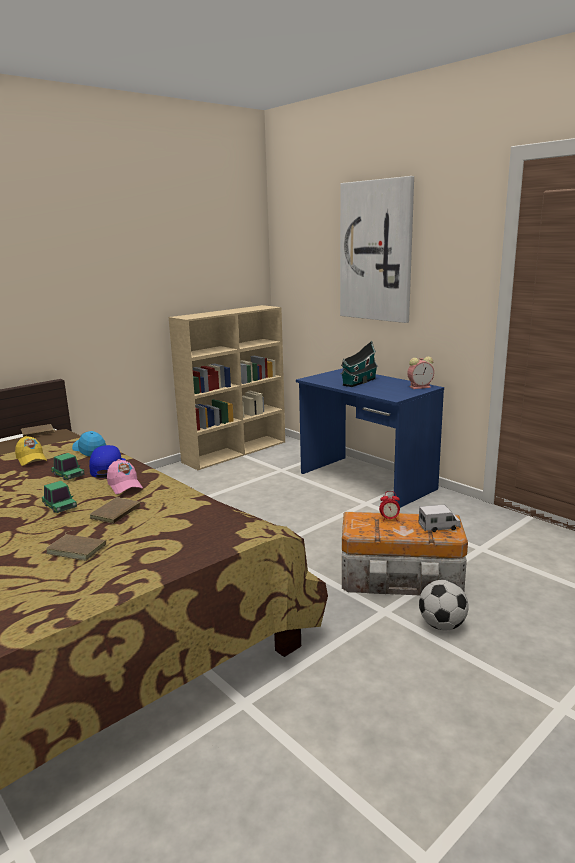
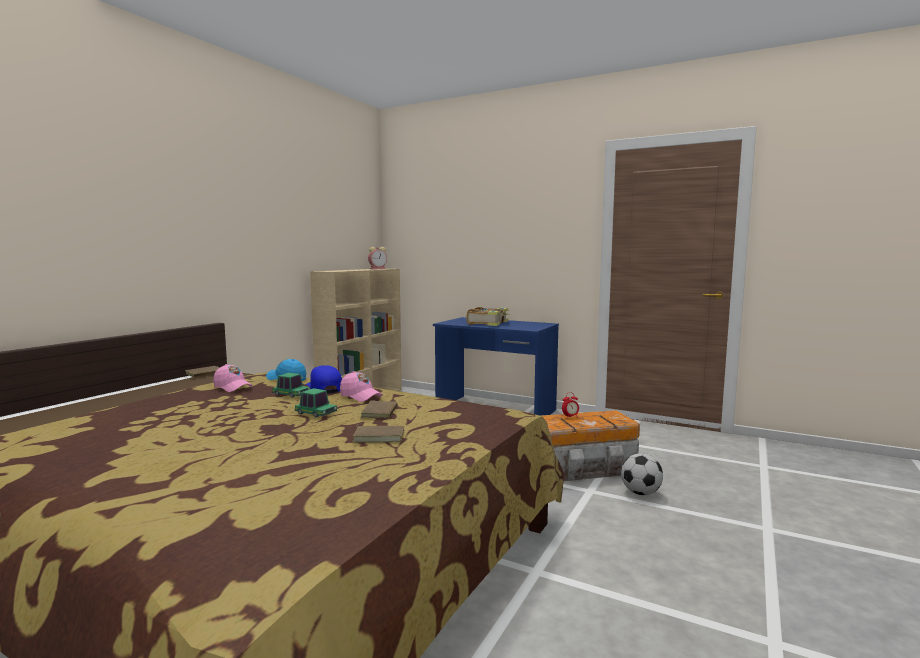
camera: 20 degrees left, 10 degrees down
(31, 459) = (233, 387): yellow cap -> pink cap
(358, 382) = (488, 323): toy house -> book
(376, 251) = (491, 219): picture -> none
(420, 387) = (541, 323): alarm clock -> alarm clock (378, 268)
(439, 527) = (612, 418): toy truck -> none

